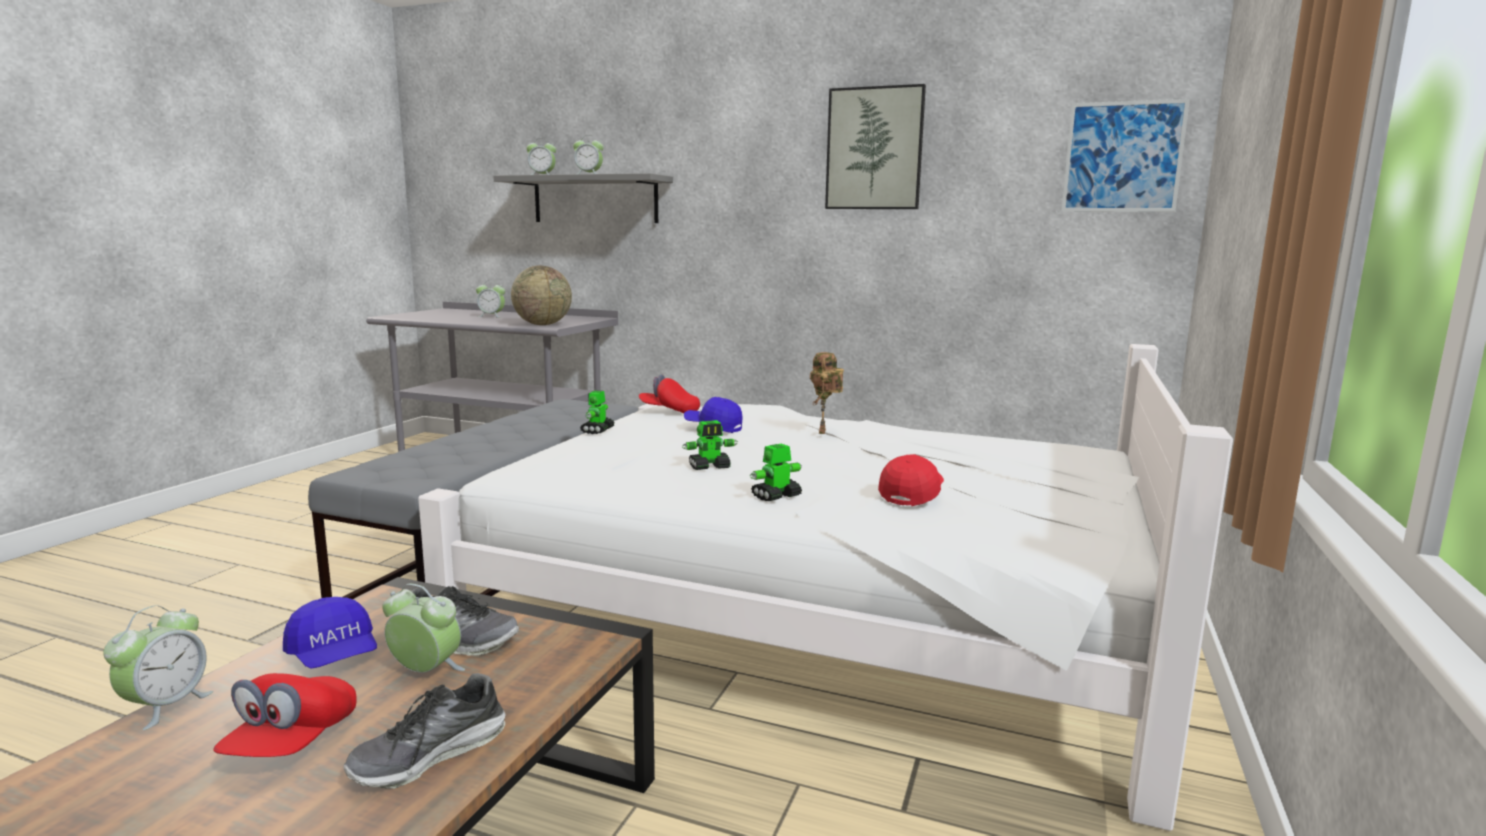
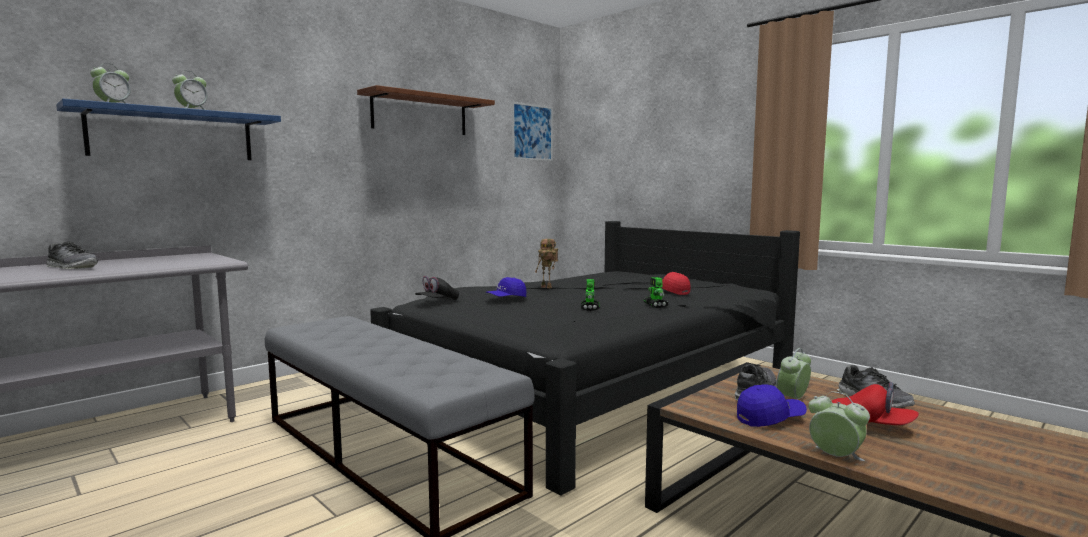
camera: 65 degrees left, 5 degrees down
(491, 316) = (72, 267): alarm clock -> shoe
(542, 324) = (203, 262): globe -> none
(595, 200) = (173, 135): grey shelf -> blue shelf
(597, 430) = (466, 317): toy robot -> none
(669, 411) = (437, 302): red cap -> black cap
(812, 610) = (590, 387): white bed -> black bed
(874, 149) = (420, 114): picture -> brown shelf

